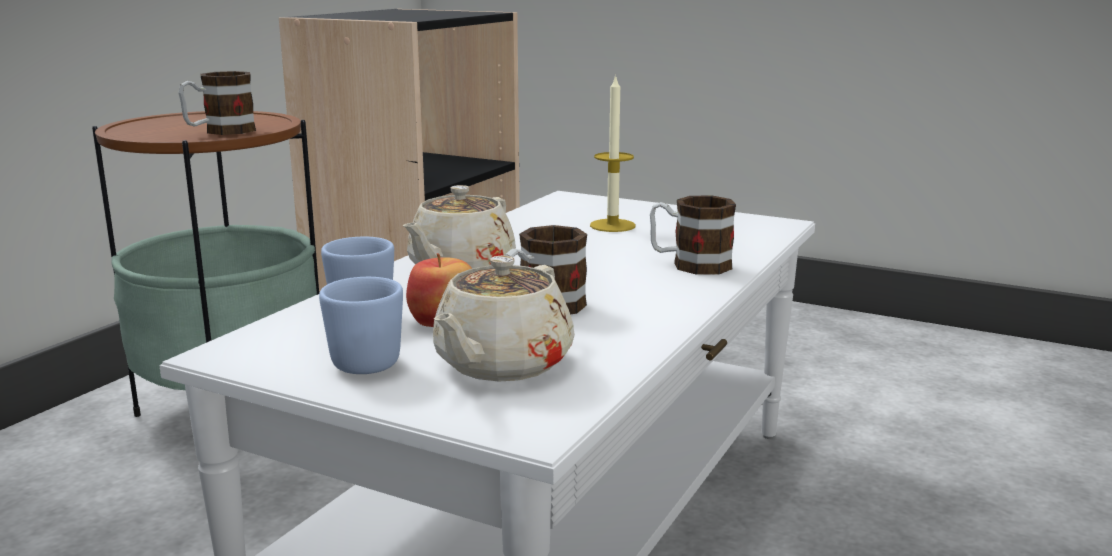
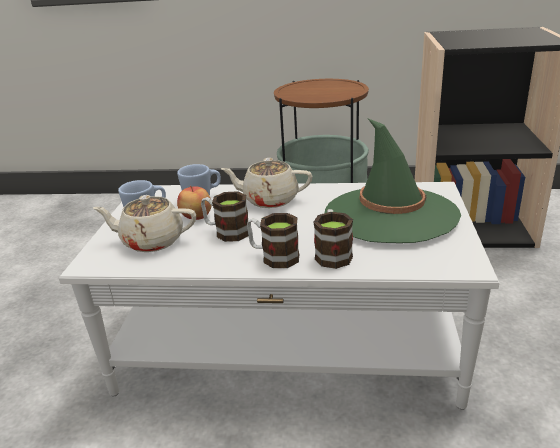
camera: 70 degrees right, 10 degrees up
(220, 131) = (307, 96): mug -> mug (273, 256)
(612, 225) = (390, 214): candle -> green hat

